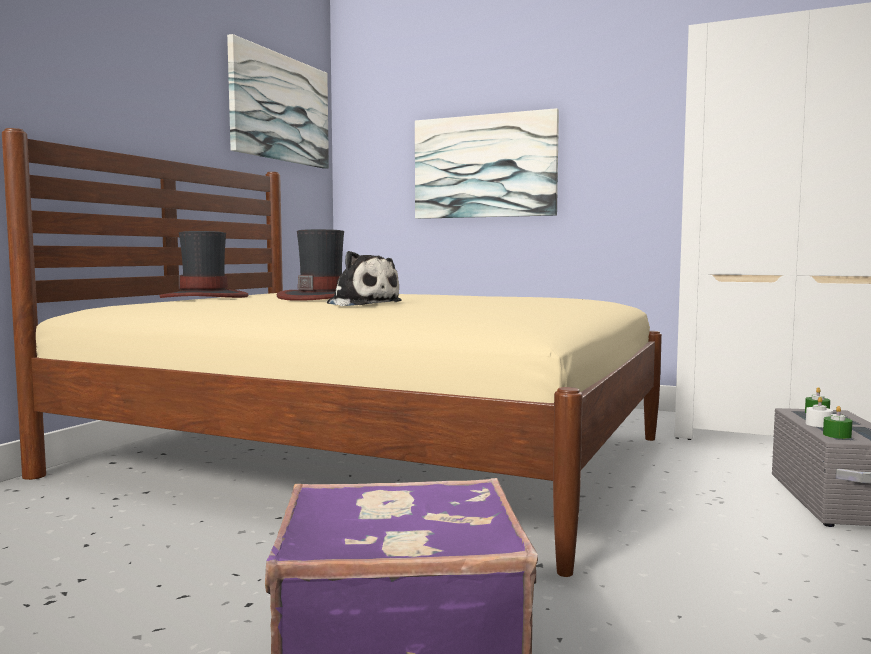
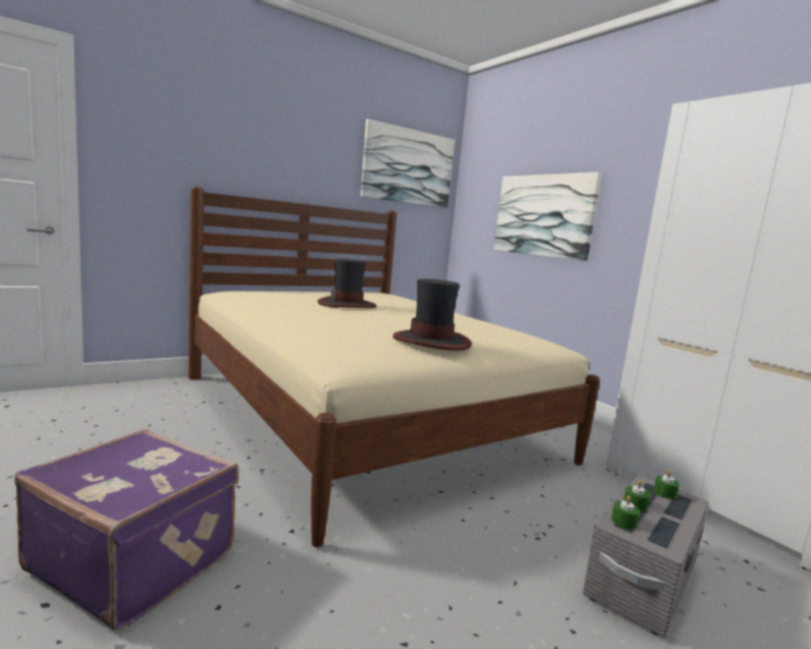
camera: 30 degrees right, 5 degrees up
(205, 297) = (297, 292): hat -> hat (432, 341)
(361, 304) = (333, 316): plush toy -> none
(818, 424) = (635, 505): white candle -> green candle

